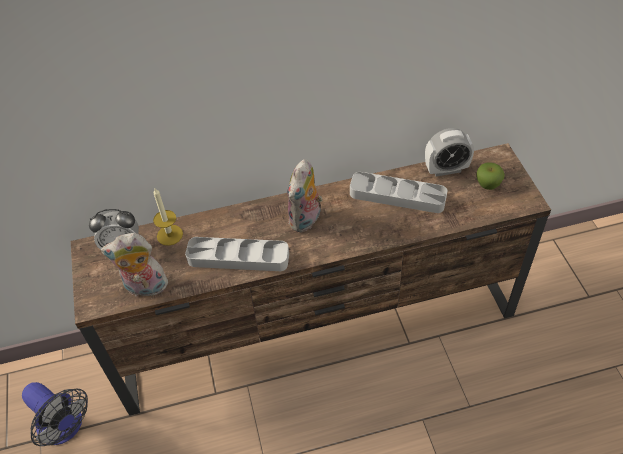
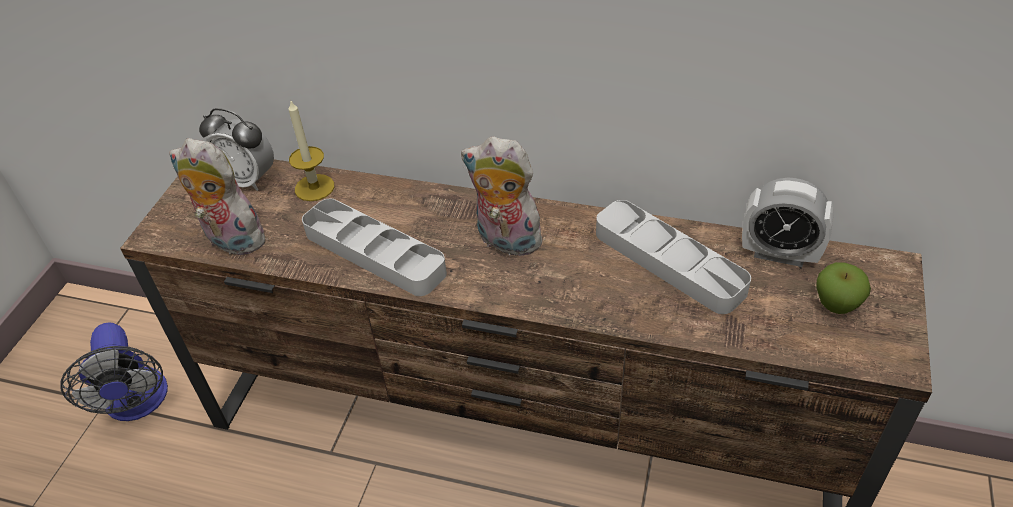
camera: 30 degrees right, 5 degrees down
(306, 220) = (505, 241): plush toy -> plush toy turned 60 degrees clockwise

